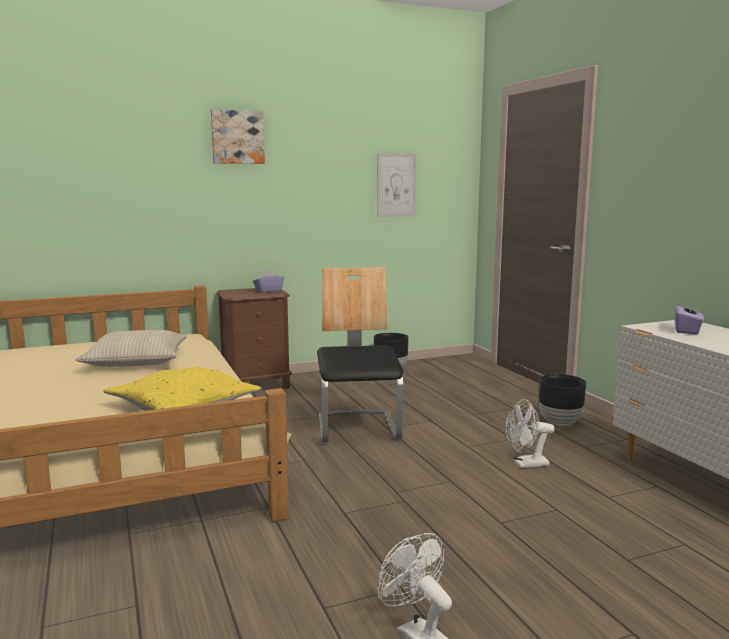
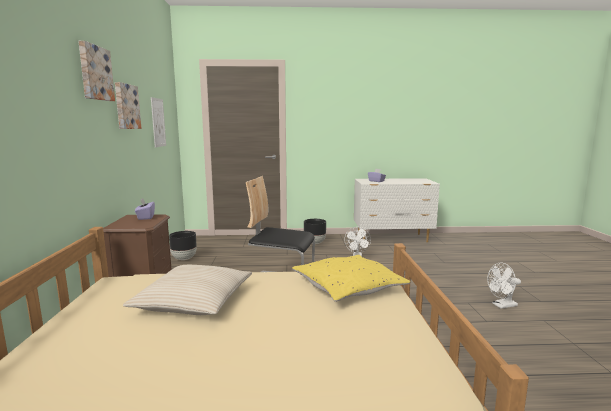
camera: 70 degrees left, 0 degrees up
(302, 168) = (126, 106): none -> picture

